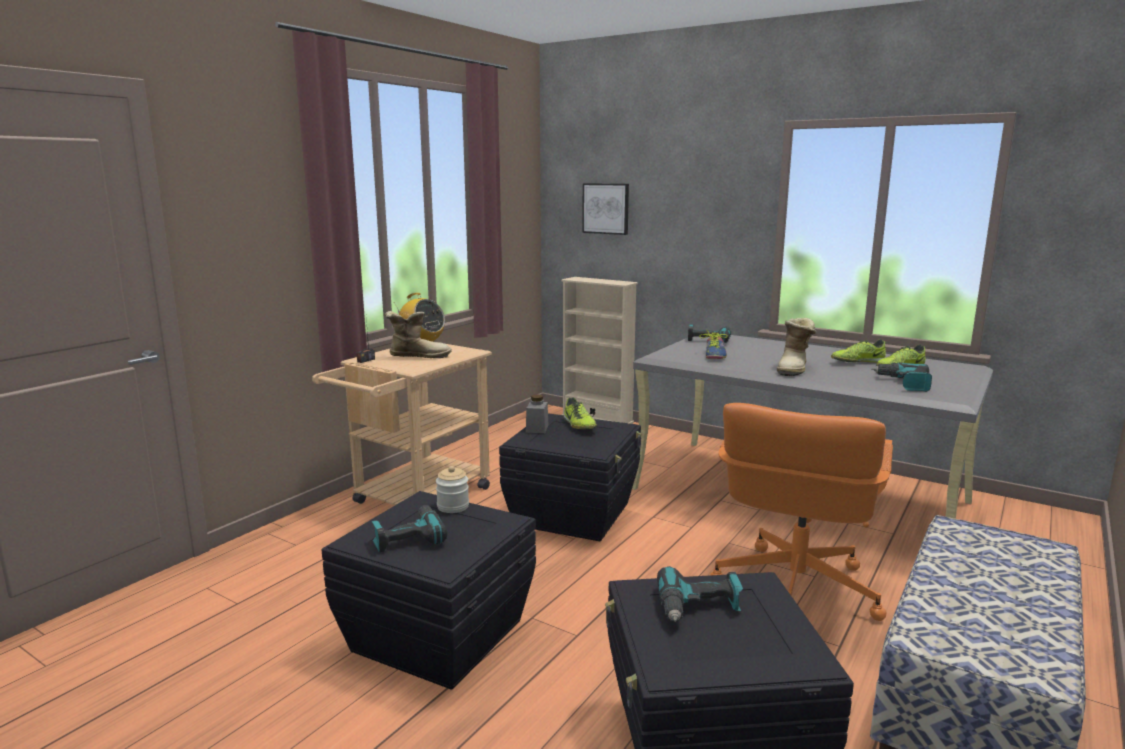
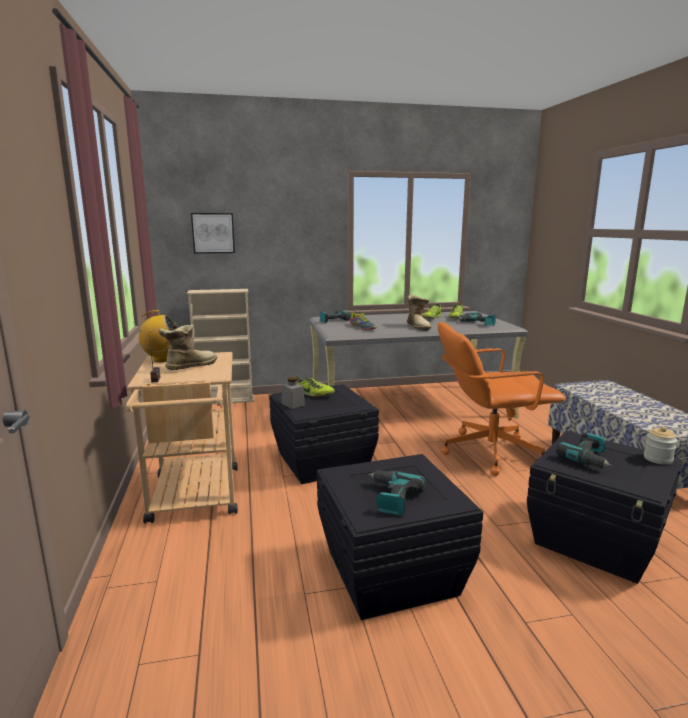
camera: 45 degrees left, 0 degrees up
(453, 506) = (367, 468): jar -> jar (658, 459)
(794, 589) = (489, 452): orange office chair -> orange office chair turned 105 degrees clockwise

